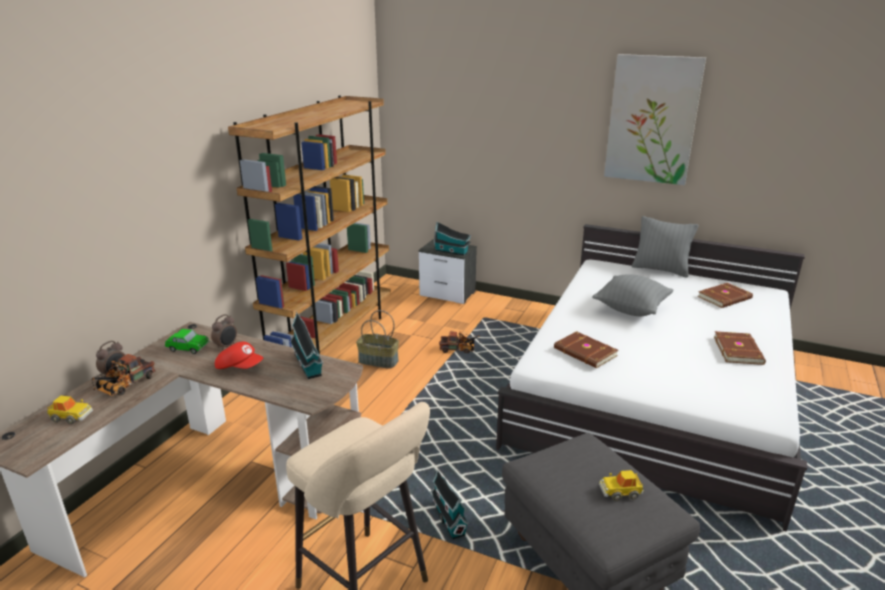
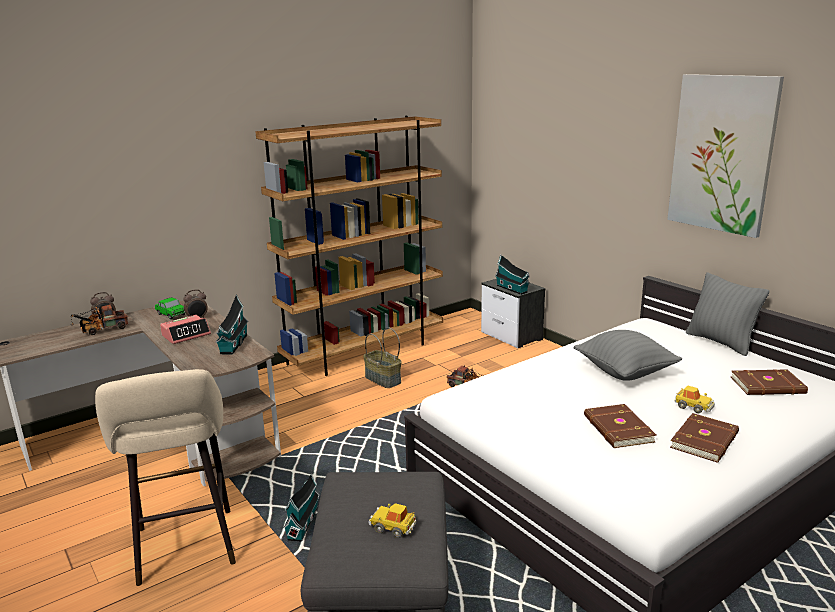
camera: 30 degrees right, 5 degrees down
(71, 416) = (48, 341): toy car -> toy car (693, 407)
(240, 367) = (186, 335): red cap -> alarm clock
(585, 352) = (512, 399): brown book -> brown book (617, 429)

